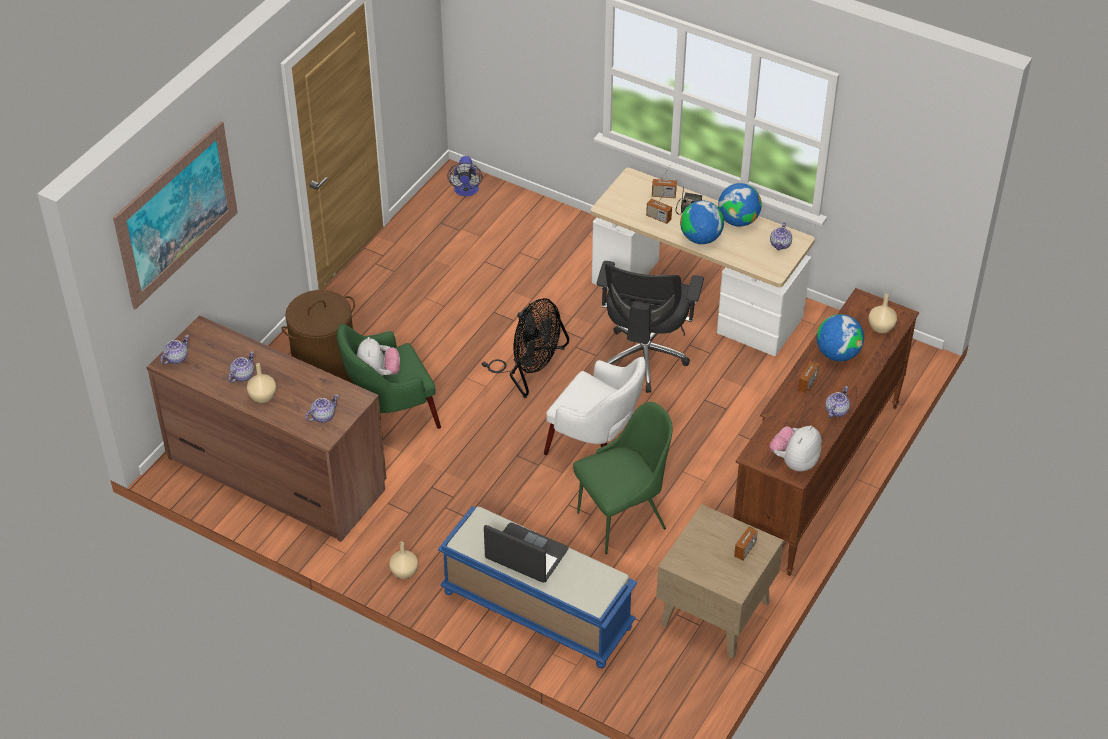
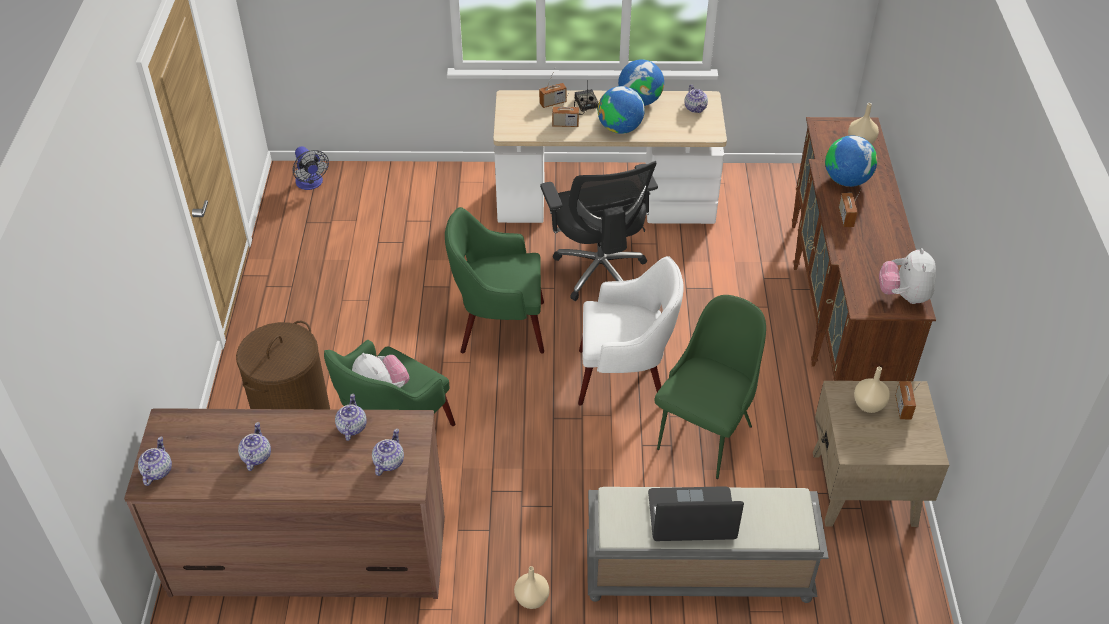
camera: 30 degrees left, 0 degrees up
(177, 214) = (97, 286): picture -> none
(263, 397) = (300, 470): beige vase -> beige vase (868, 404)
(528, 368) = (499, 327): black fan -> green armchair
(535, 610) = (696, 573): blue bench -> grey bench
(836, 410) = (893, 232): teapot -> teapot (351, 427)

